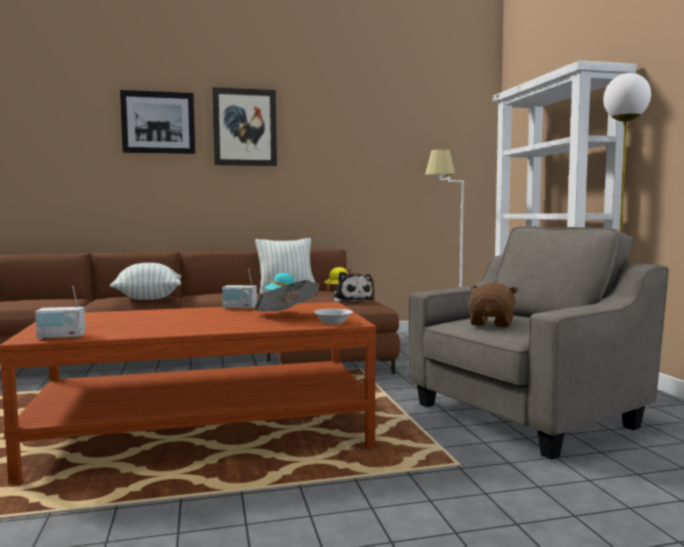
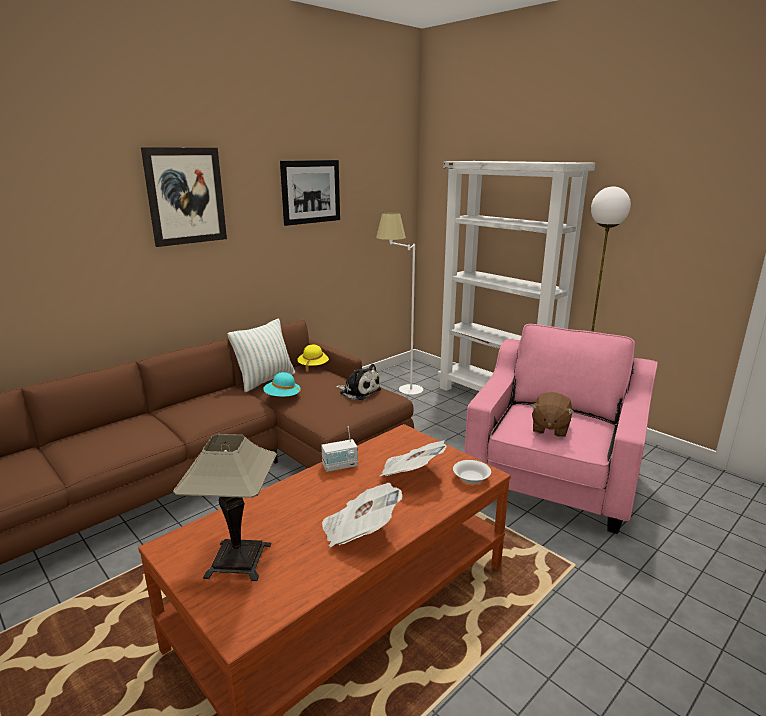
camera: 30 degrees left, 15 degrees up
(61, 337) = (271, 611): radio -> none
(87, 323) = (238, 560): none -> table lamp
(148, 298) = (136, 435): pillow -> none
(158, 122) = (75, 198): picture -> picture (311, 192)
(187, 326) = (359, 531): none -> newspaper
(492, 323) = (549, 428): brown plush toy -> brown plush toy turned 150 degrees counterclockwise
(526, 415) = (553, 483): grey armchair -> pink armchair

